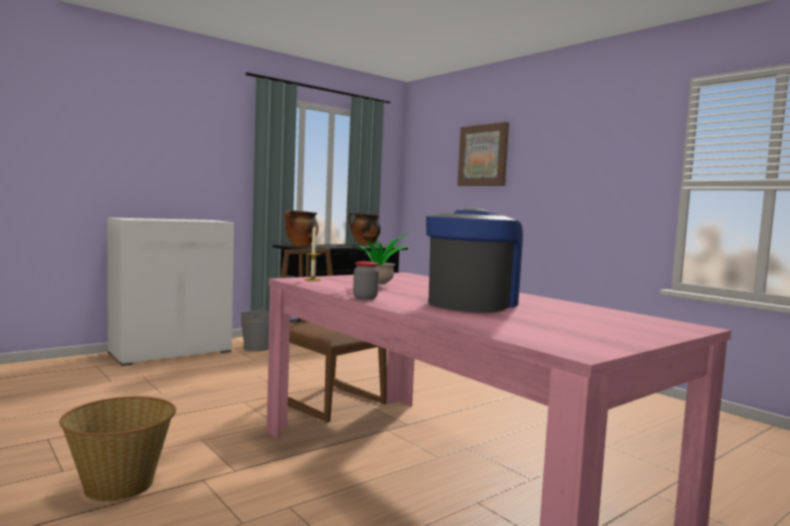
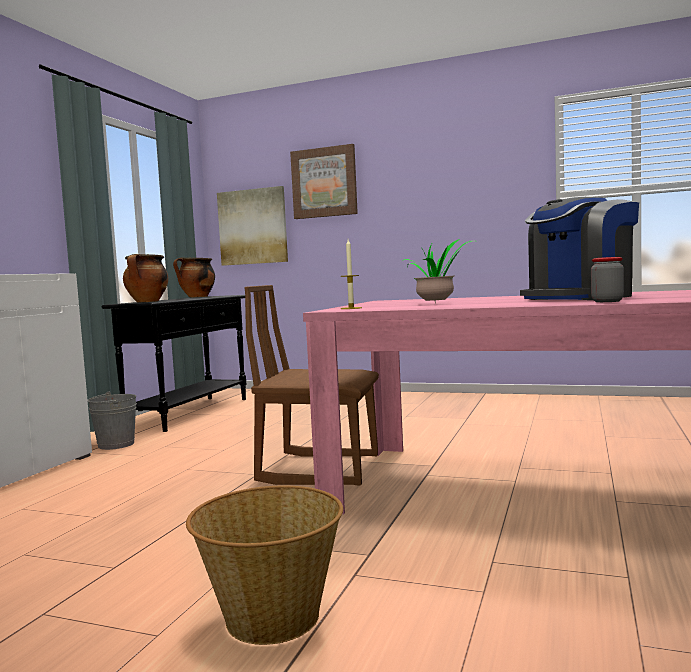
camera: 30 degrees left, 0 degrees up
(365, 298) = (492, 305): jar -> jar (607, 301)
(431, 189) = (253, 227): none -> picture
(472, 303) = (579, 298): coffee machine -> coffee machine turned 120 degrees counterclockwise

